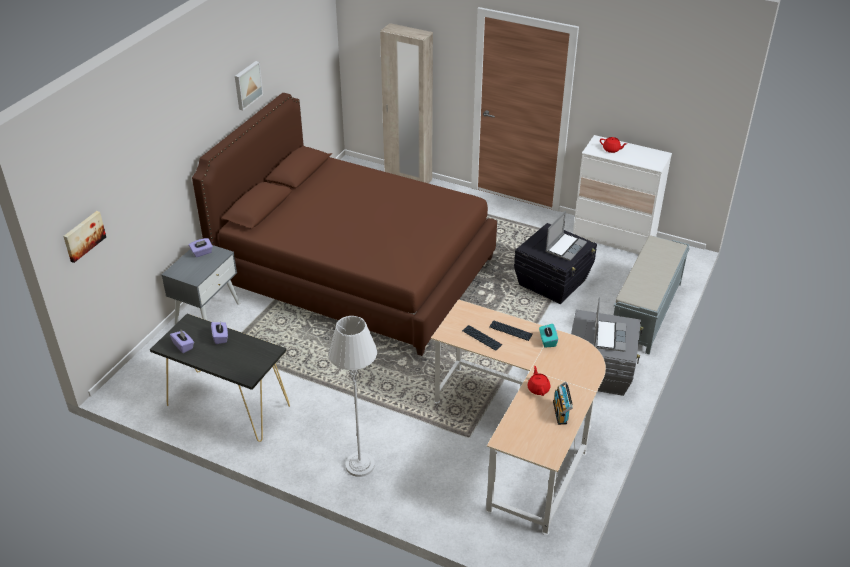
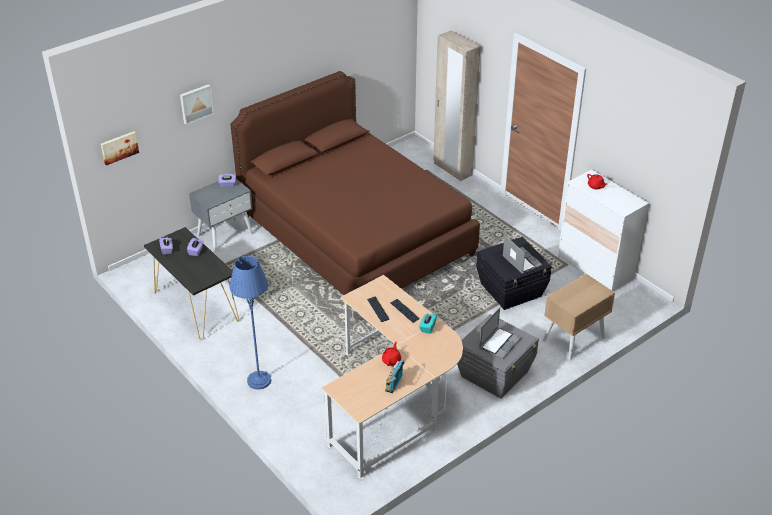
camera: 25 degrees right, 0 degrees up
(247, 85) = (302, 59): picture -> picture (196, 103)
(359, 465) = (259, 380): grey floor lamp -> blue floor lamp
(565, 247) = (521, 261): laptop -> laptop turned 90 degrees counterclockwise
(646, 313) = (573, 339): grey bench -> beige nightstand

